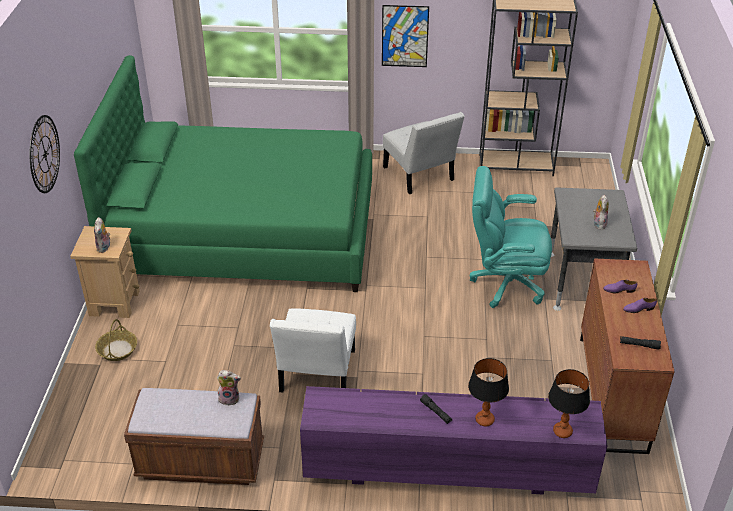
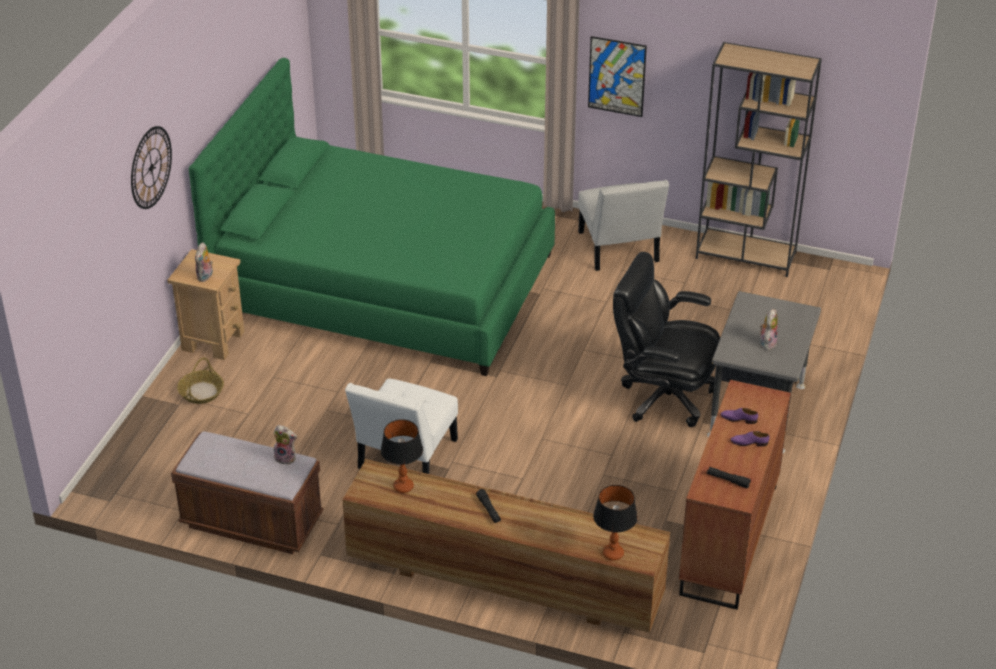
camera: 15 degrees right, 0 degrees up
(447, 475) = (504, 586): purple cabinet -> brown cabinet
(485, 420) = (536, 527): table lamp -> table lamp (403, 487)
(505, 283) = (663, 396): turquoise office chair -> black office chair

